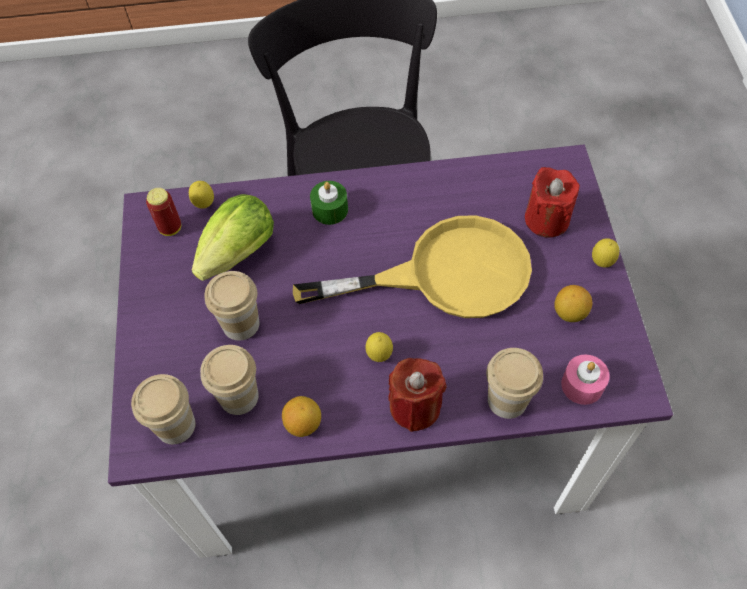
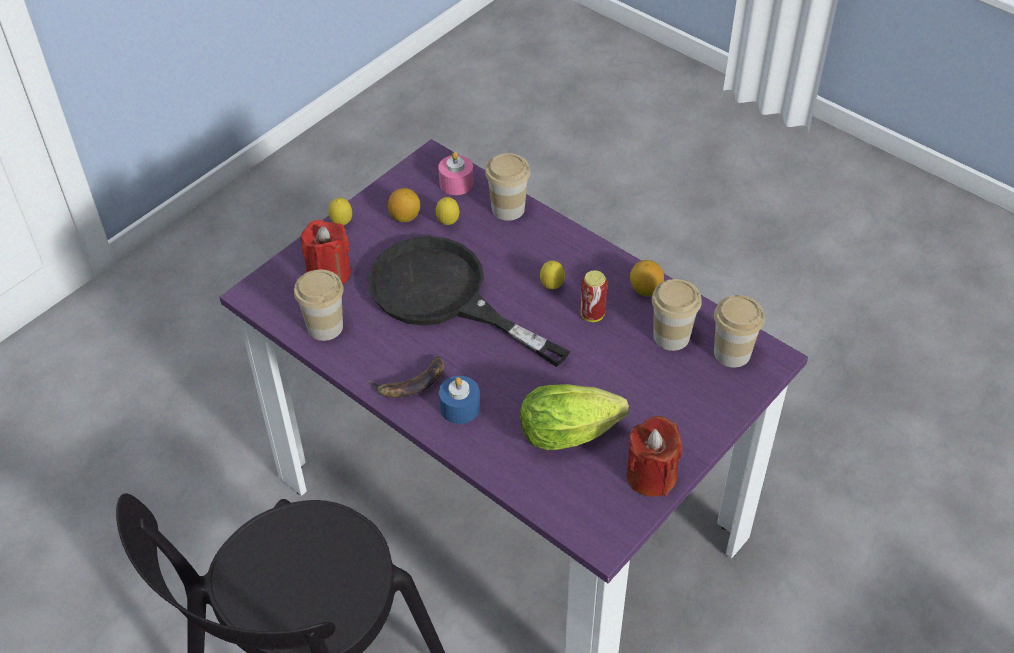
camera: 135 degrees left, 10 degrees down
(170, 228) = (600, 503): can -> can (592, 315)
(205, 205) = (551, 499): lemon -> lemon (448, 223)
(241, 324) = (621, 380): cup -> cup (325, 327)
(330, 210) = (460, 407): green candle -> blue candle
(382, 198) = (411, 382): none -> banana
(415, 406) = (565, 246): red candle -> red candle (651, 475)
(445, 274) = (444, 297): yellow frying pan -> black frying pan

